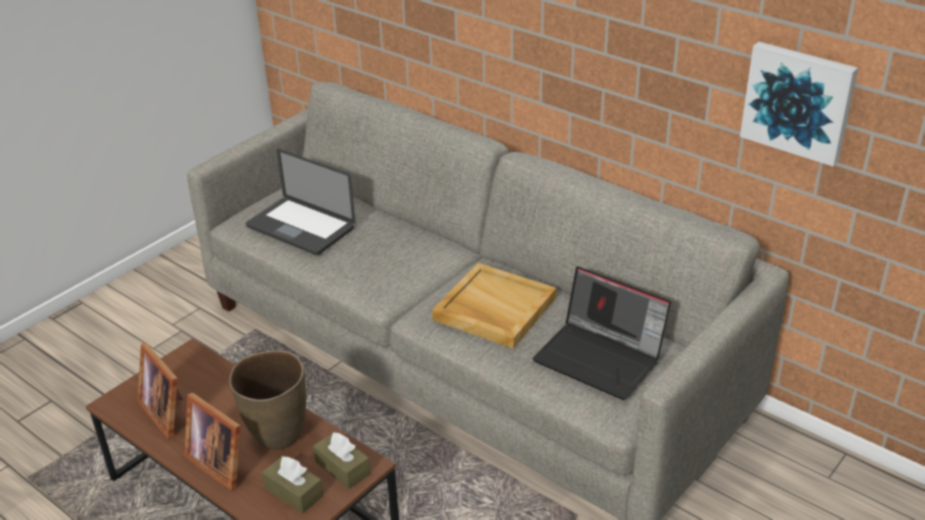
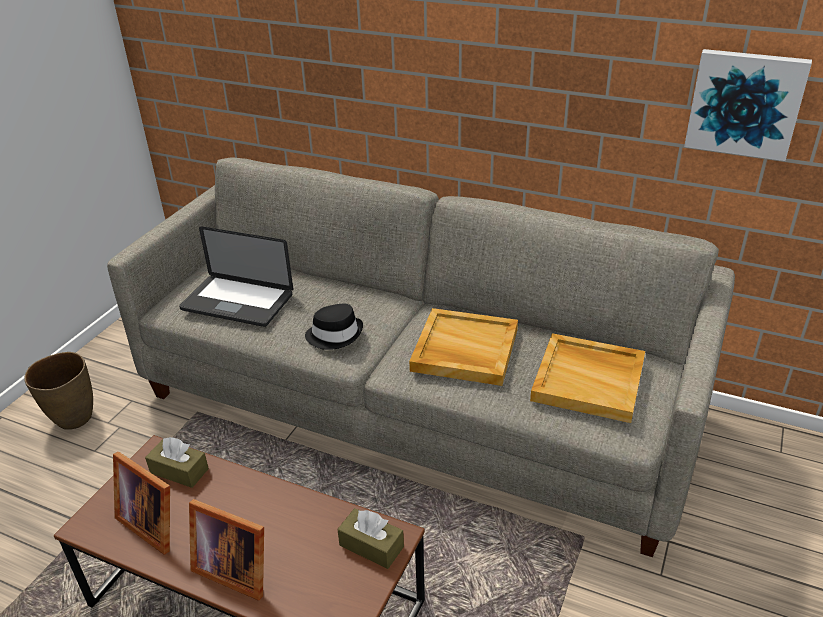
camera: 15 degrees left, 0 degrees up
(277, 436) = (287, 525): brown vase -> brown vase (73, 419)
(294, 492) = (329, 585): brown tissue box -> brown tissue box (179, 471)
(378, 273) = (335, 334): none -> black hat
(601, 358) = (589, 380): laptop -> beige tray

